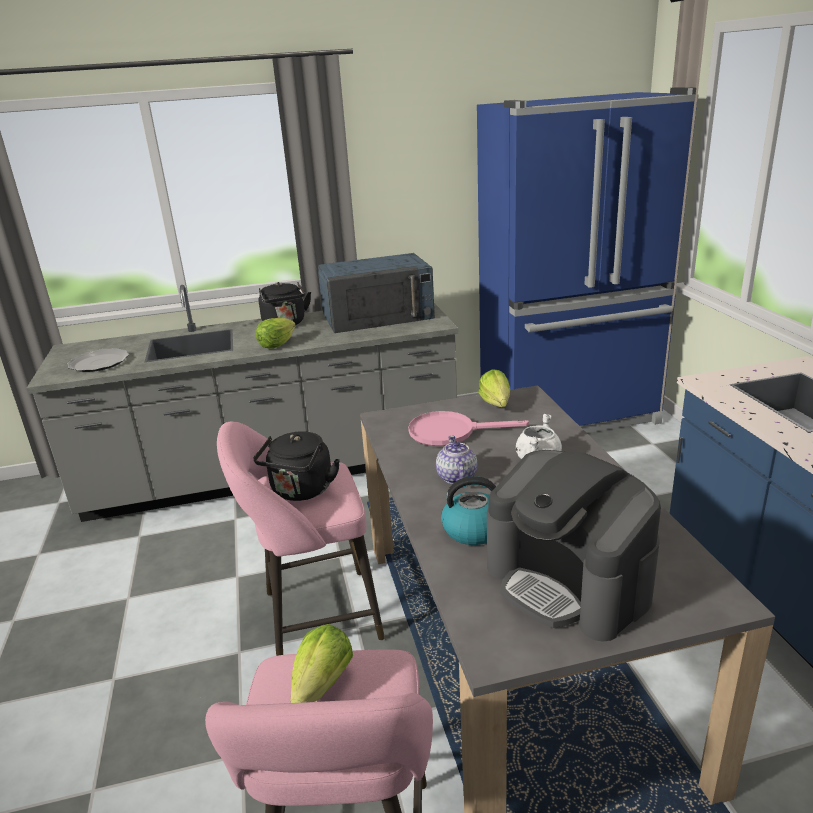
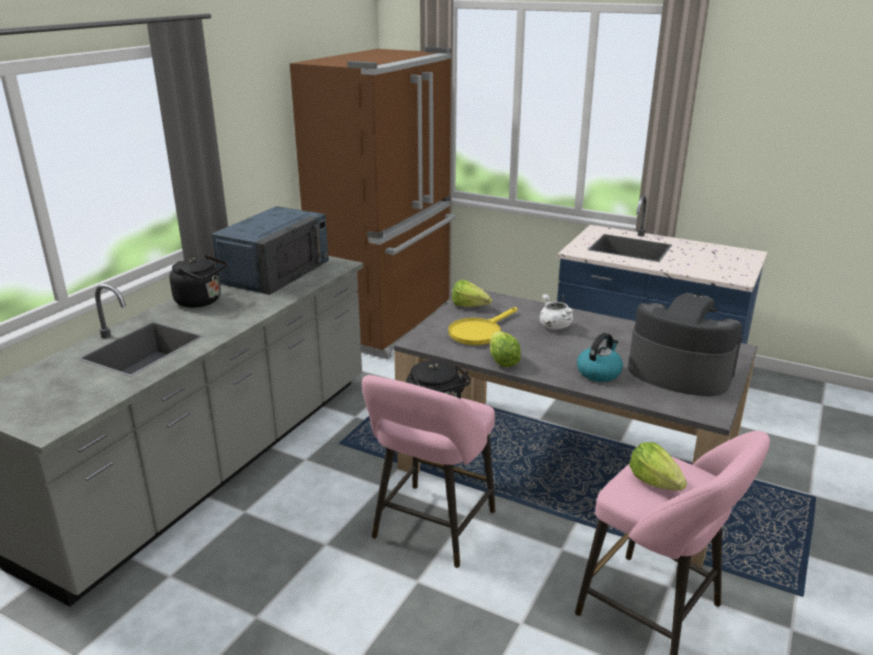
camera: 50 degrees left, 0 degrees up
(99, 363) = (73, 396): plate -> none
(276, 345) = (238, 318): lettuce -> lettuce (502, 361)
(451, 432) = (479, 332): pink frying pan -> yellow frying pan
(456, 477) = (535, 353): teapot -> none
(569, 582) = (679, 372): coffee machine -> coffee machine turned 150 degrees counterclockwise
(570, 416) = (388, 324): blue fridge -> brown fridge

